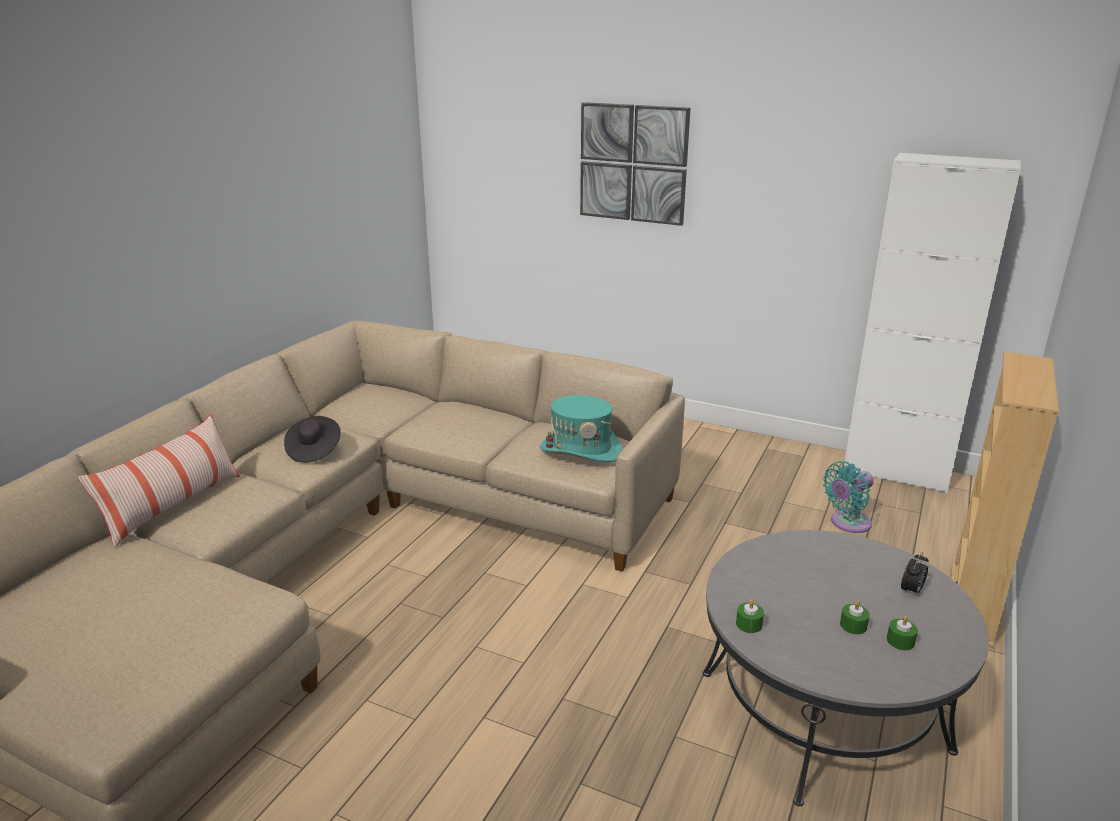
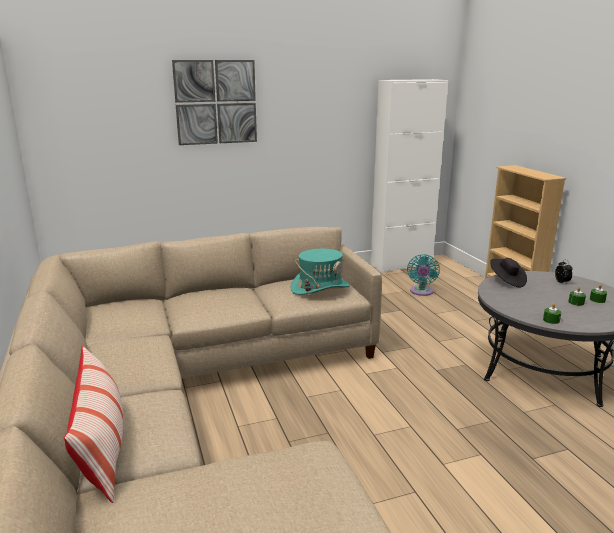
camera: 45 degrees left, 5 degrees down
(313, 450) = (145, 357): black hat -> black hat (507, 281)

